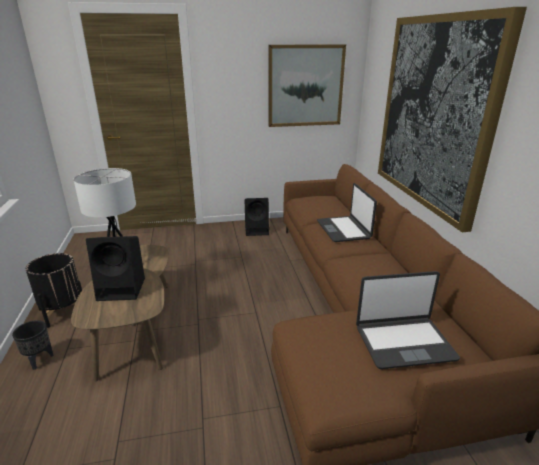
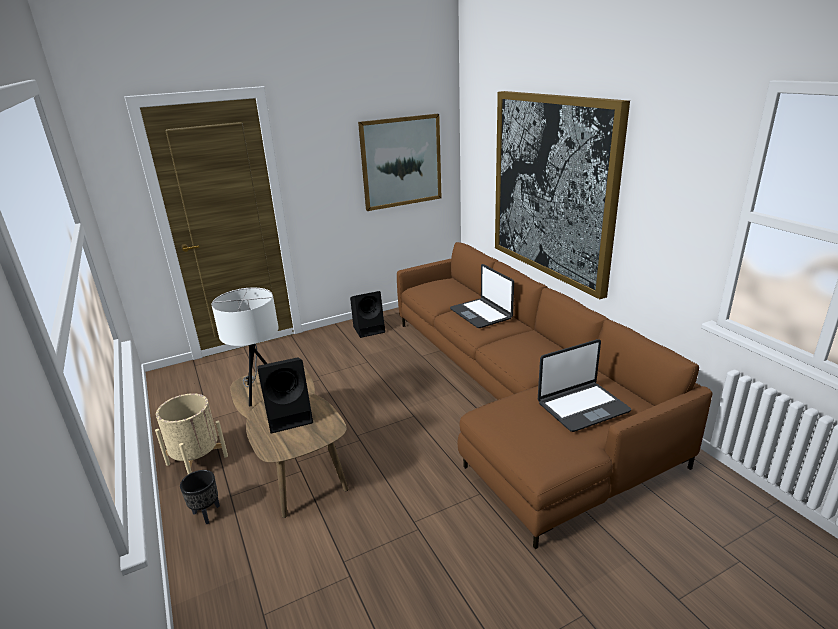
camera: 15 degrees left, 0 degrees up
(63, 311) = (197, 460): black planter -> beige planter

